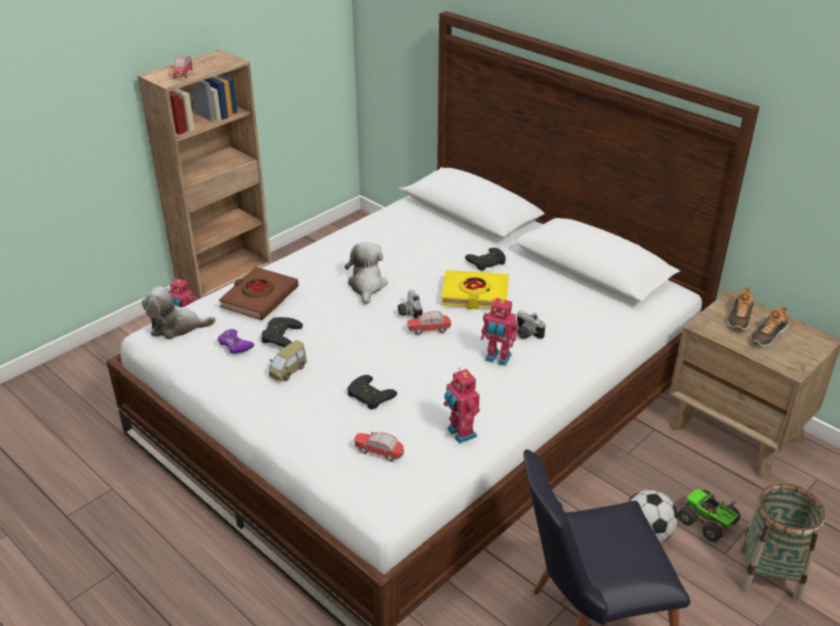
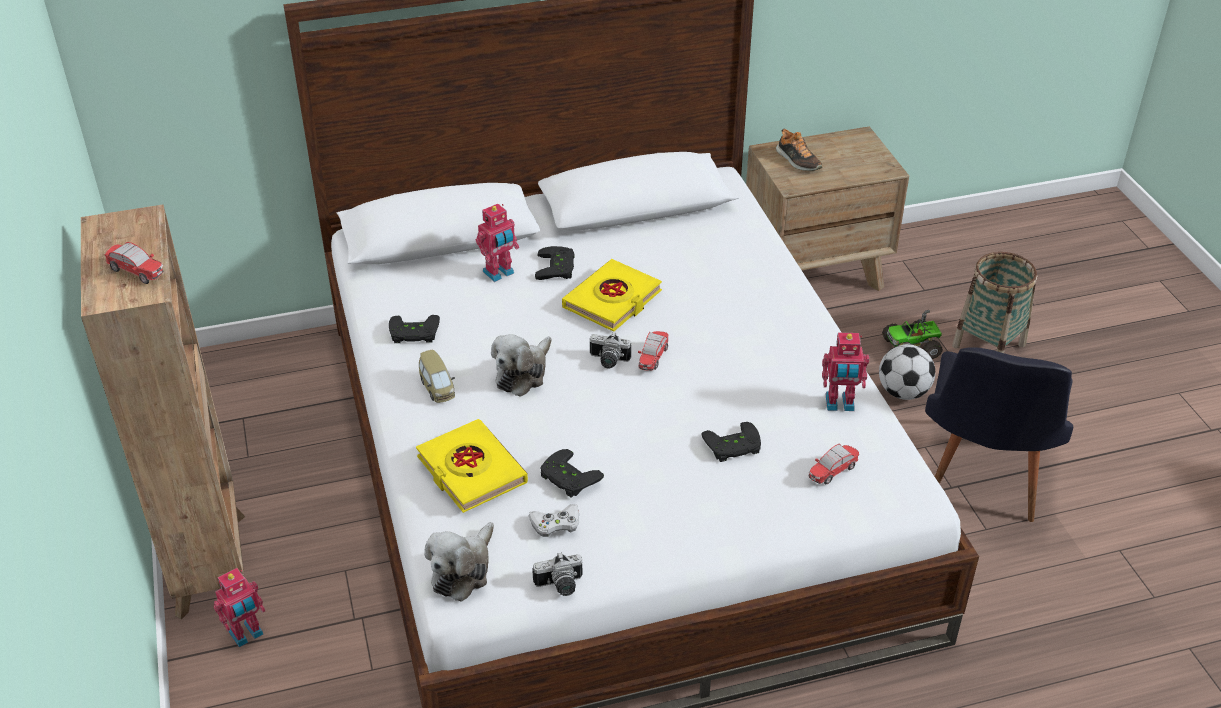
camera: 60 degrees left, 5 degrees up
(235, 344) = (556, 524): purple game controller -> white game controller
(259, 298) = (471, 471): brown book -> yellow book
(288, 371) = (639, 495): toy car -> toy car (437, 388)
(367, 286) = (523, 373): plush toy -> plush toy turned 90 degrees counterclockwise
(368, 237) = (413, 334): none -> black game controller
(497, 359) = (740, 331): toy robot -> toy robot (499, 273)
(525, 334) = (713, 296): camera -> camera (560, 586)
(767, 336) = (834, 159): shoe -> none

